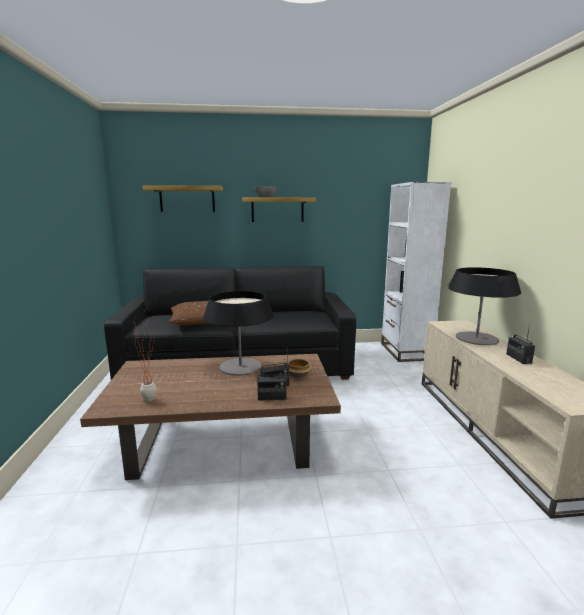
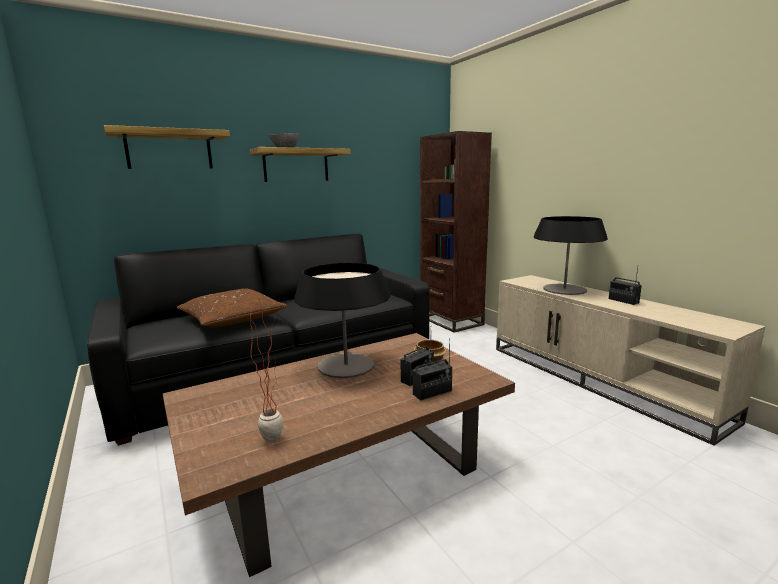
camera: 25 degrees left, 0 degrees up
(405, 351) = (451, 321): white bookcase -> brown bookcase

